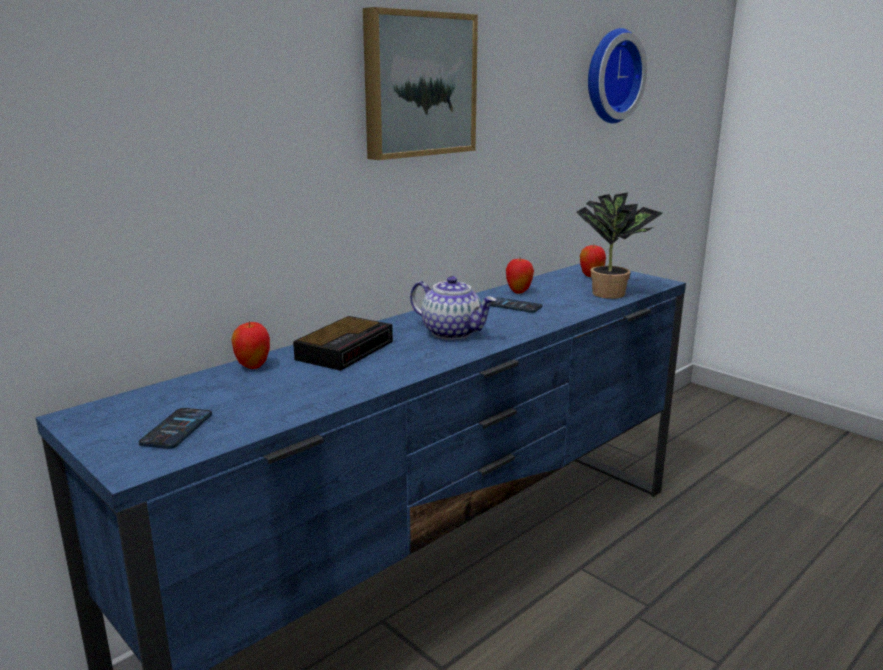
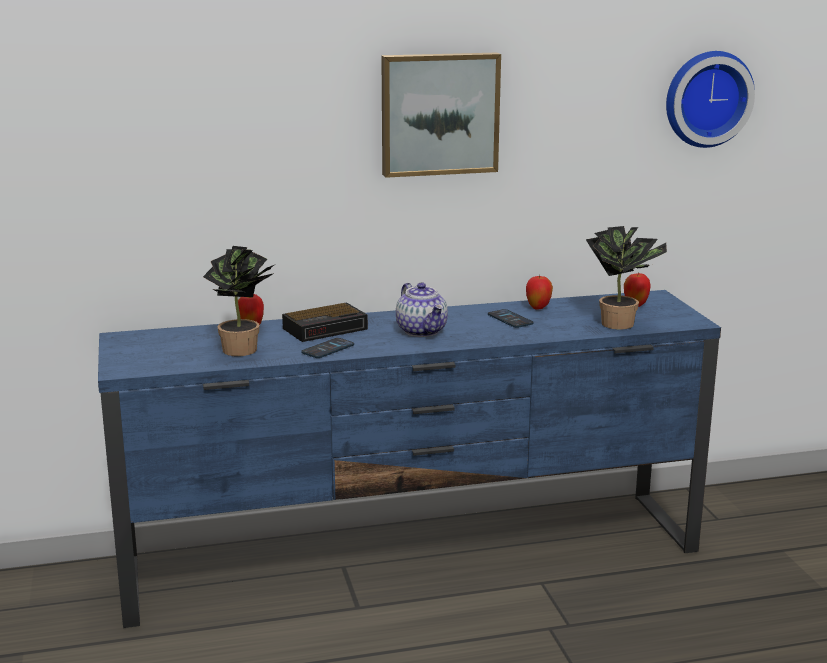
camera: 30 degrees right, 0 degrees up
(177, 429) = (162, 356): phone -> phone (328, 349)
(284, 397) = (244, 351): none -> potted plant

